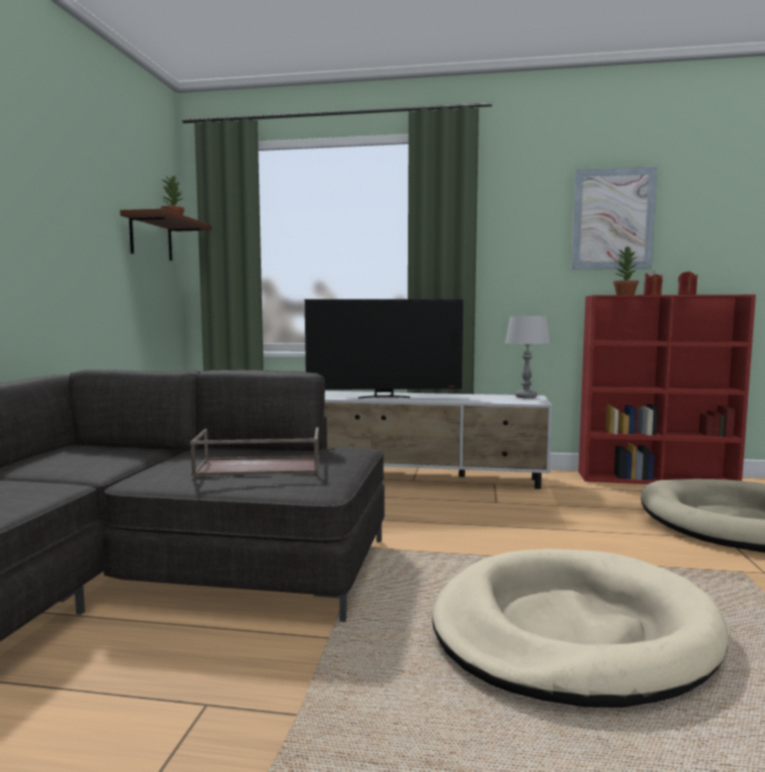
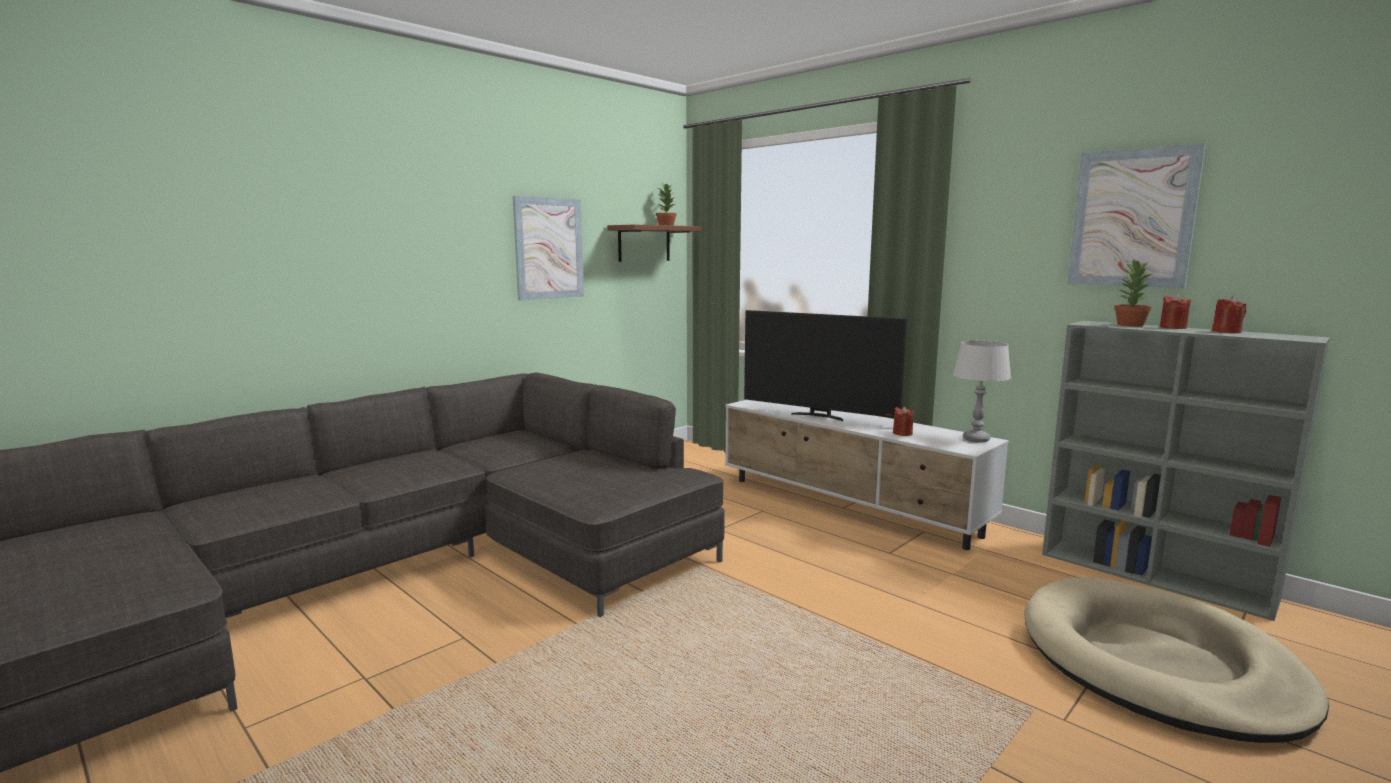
camera: 35 degrees right, 5 degrees up
(66, 224) = (549, 248): none -> picture
(257, 467) = (587, 477): brown tray -> none
(472, 399) = (902, 433): none -> red candle
(571, 632) = (749, 689): beige dog bed -> none
(657, 479) = (1155, 576): red bookcase -> grey bookcase

